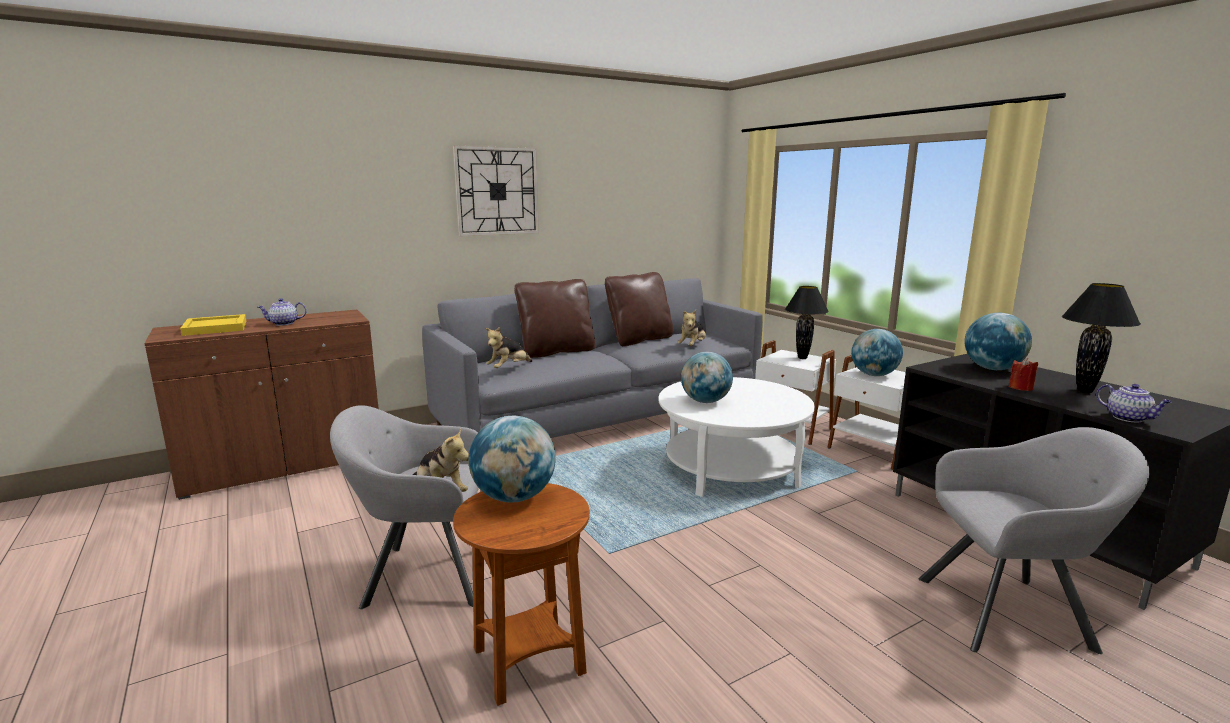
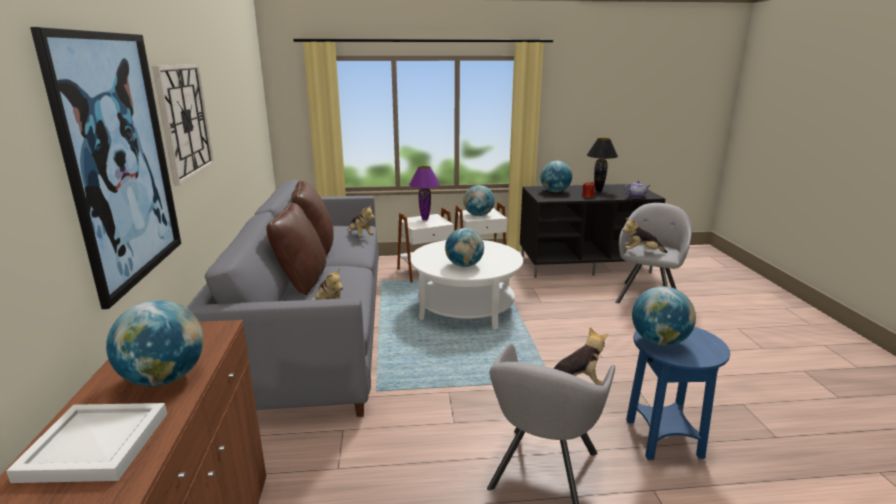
camera: 65 degrees left, 5 degrees up
(214, 328) = (96, 446): yellow tray -> white tray
(283, 323) = (165, 379): teapot -> globe
(380, 203) = (119, 161): none -> picture
(528, 662) = (663, 439): brown side table -> blue side table
(802, 358) = (424, 219): black table lamp -> purple table lamp
(972, 502) = (641, 252): none -> plush toy

